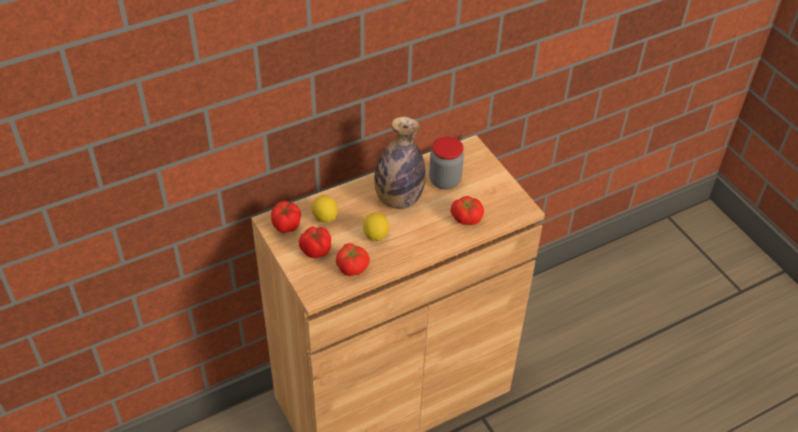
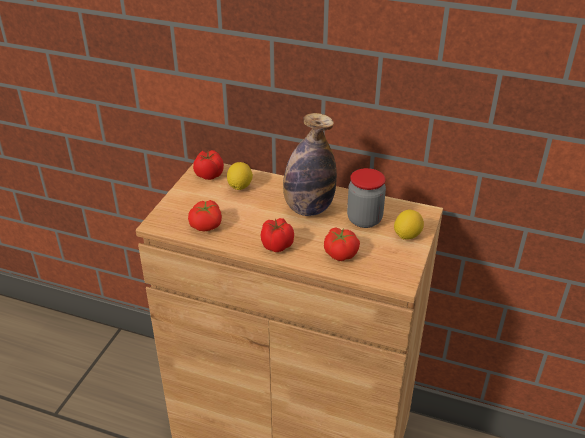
camera: 50 degrees right, 10 degrees down
(315, 250) = (201, 200): tomato -> tomato (276, 245)
(375, 235) = (254, 218): lemon -> lemon (407, 235)

